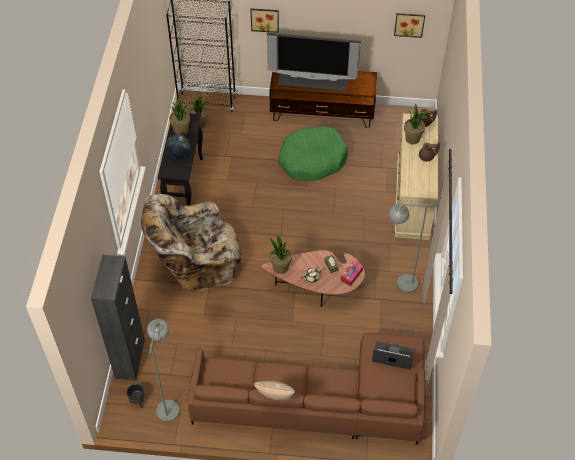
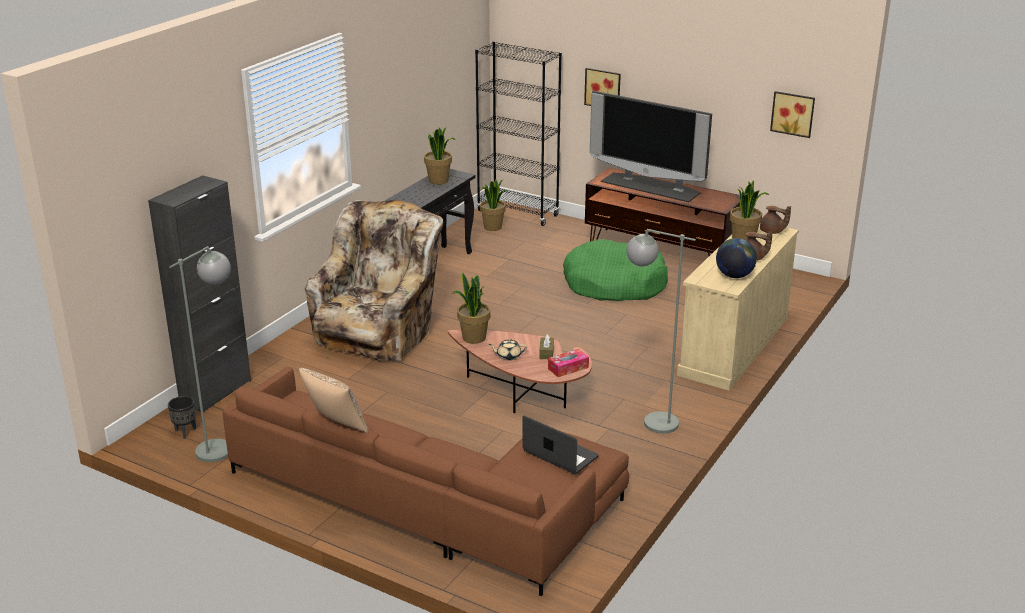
camera: 25 degrees right, 25 degrees down
(179, 155) = (417, 196): globe -> globe (734, 276)
(195, 264) = (379, 333): beige armchair -> beige armchair turned 105 degrees clockwise

